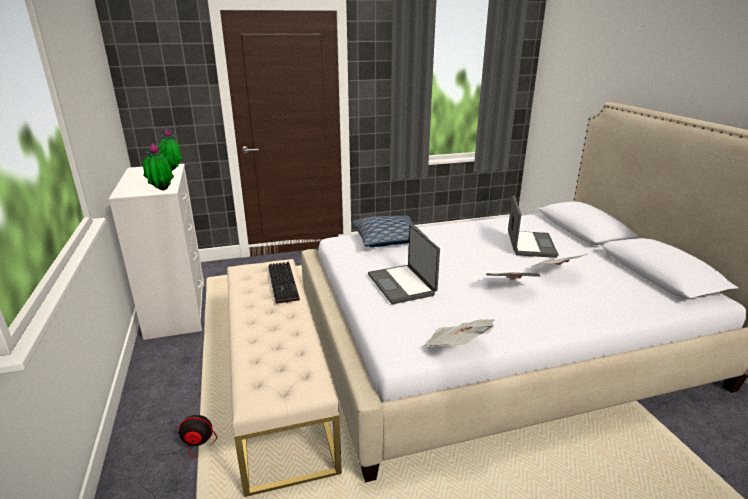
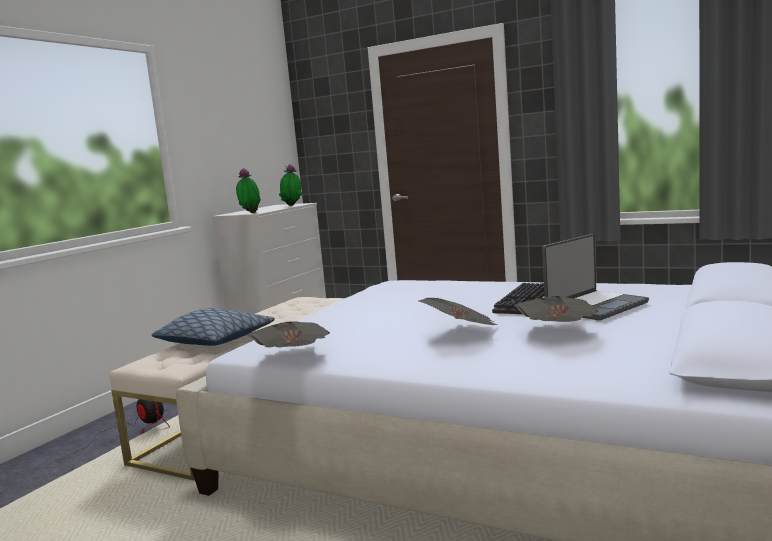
camera: 45 degrees right, 15 degrees down
(284, 284) = (305, 311): keyboard -> keyboard (524, 301)
(388, 239) = (437, 285): pillow -> pillow (216, 340)
(402, 284) = (363, 314): laptop -> none

